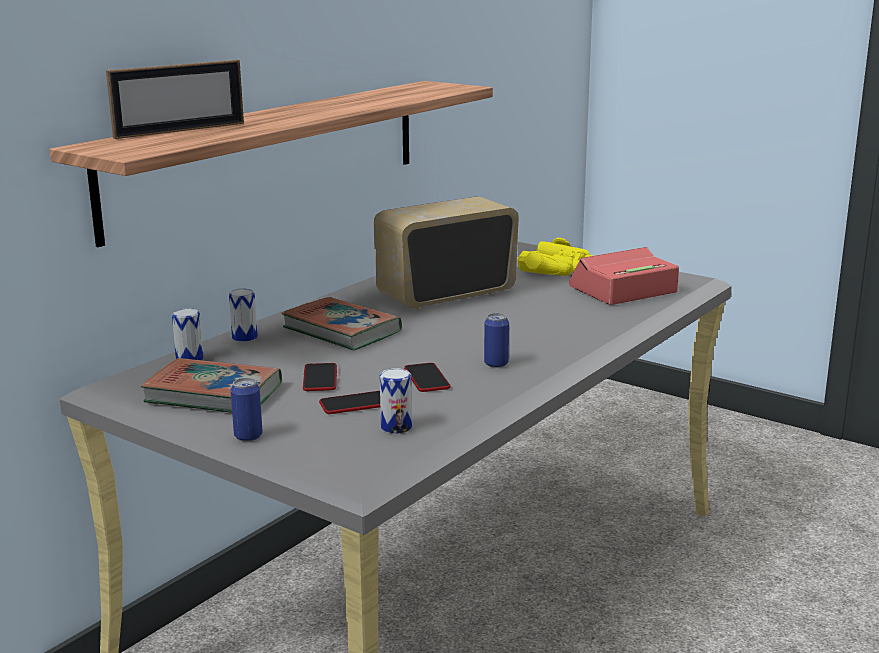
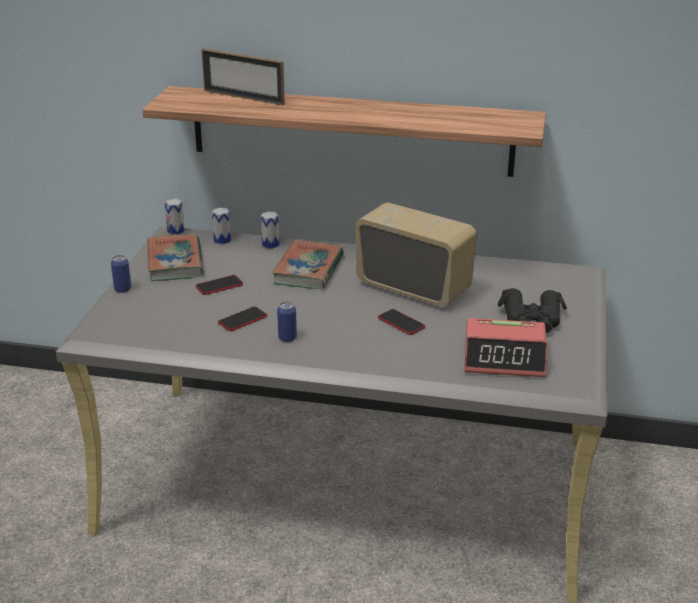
camera: 65 degrees right, 10 degrees up
(356, 404) = (186, 307): phone -> phone (401, 323)
(396, 427) = (159, 328): can -> can (176, 231)
(559, 269) = (532, 319): yellow binoculars -> black binoculars
(622, 290) = (505, 358): alarm clock -> alarm clock turned 150 degrees clockwise

